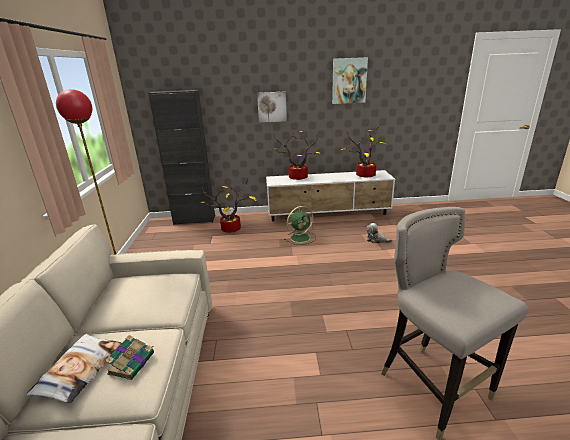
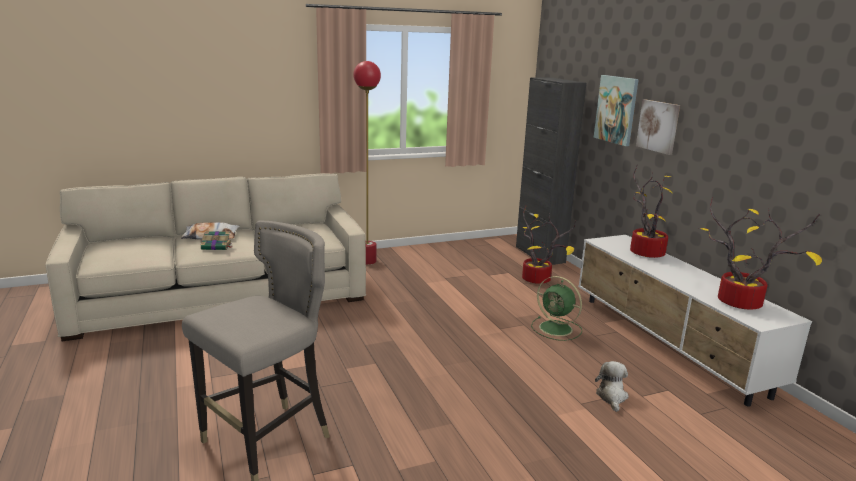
camera: 70 degrees right, 5 degrees down
(349, 81) = (781, 106): picture -> picture (616, 109)

